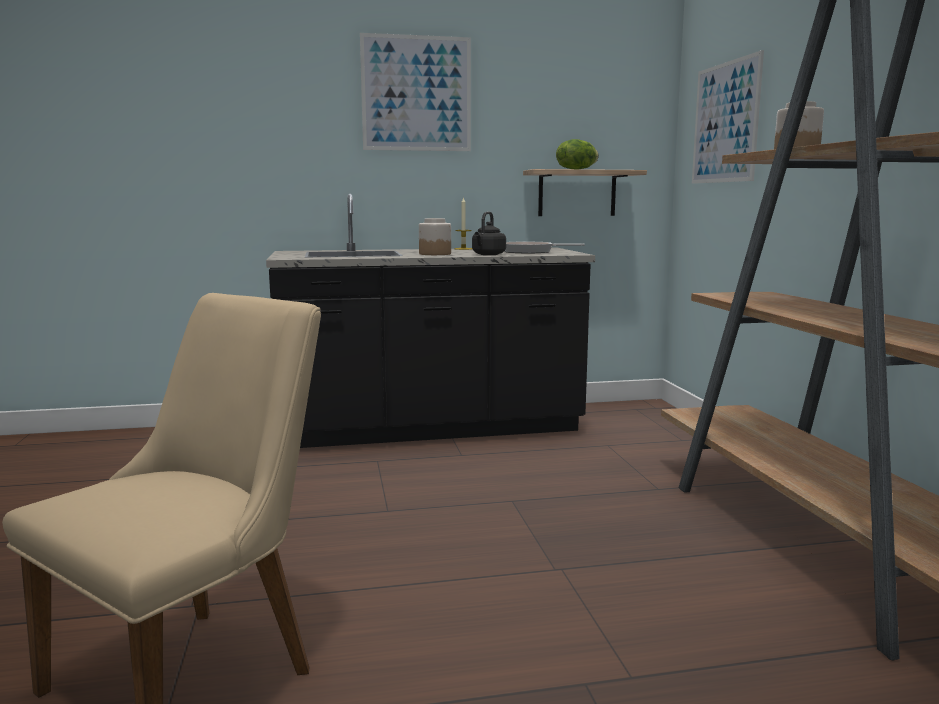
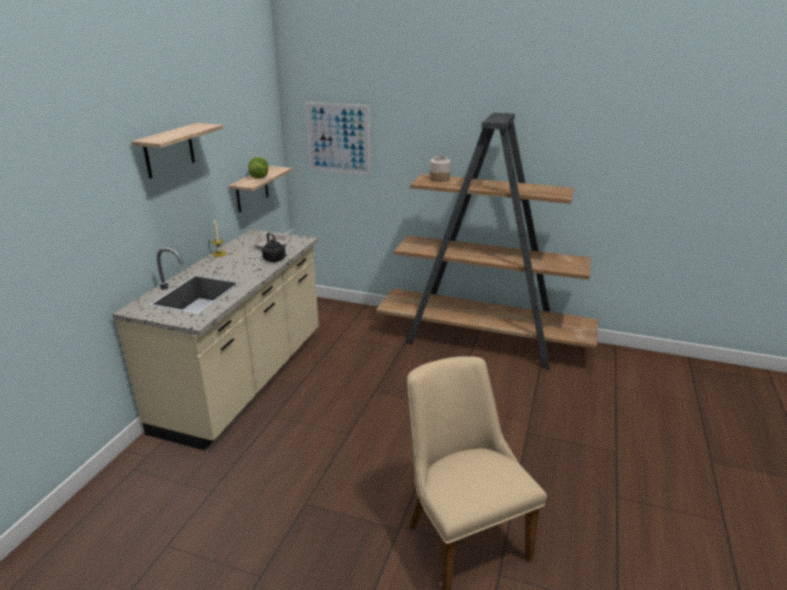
camera: 60 degrees left, 15 degrees up
(416, 94) = (169, 150): picture -> shelf
(430, 429) = (245, 380): black counter -> beige counter
(435, 254) = (245, 271): jar -> none

